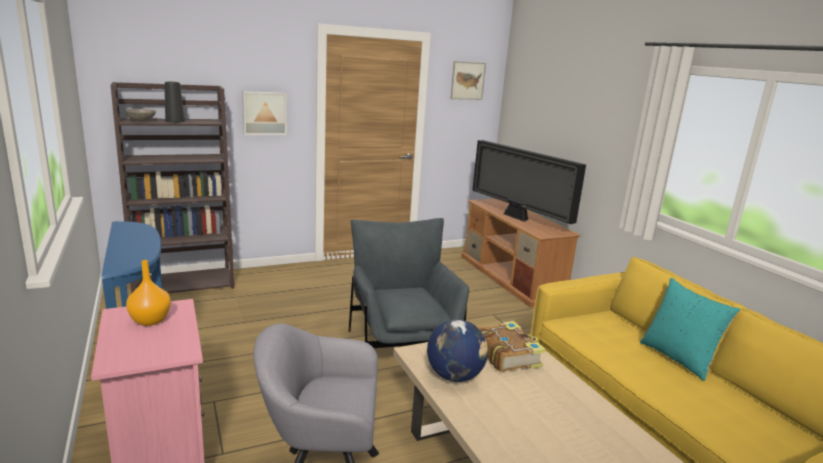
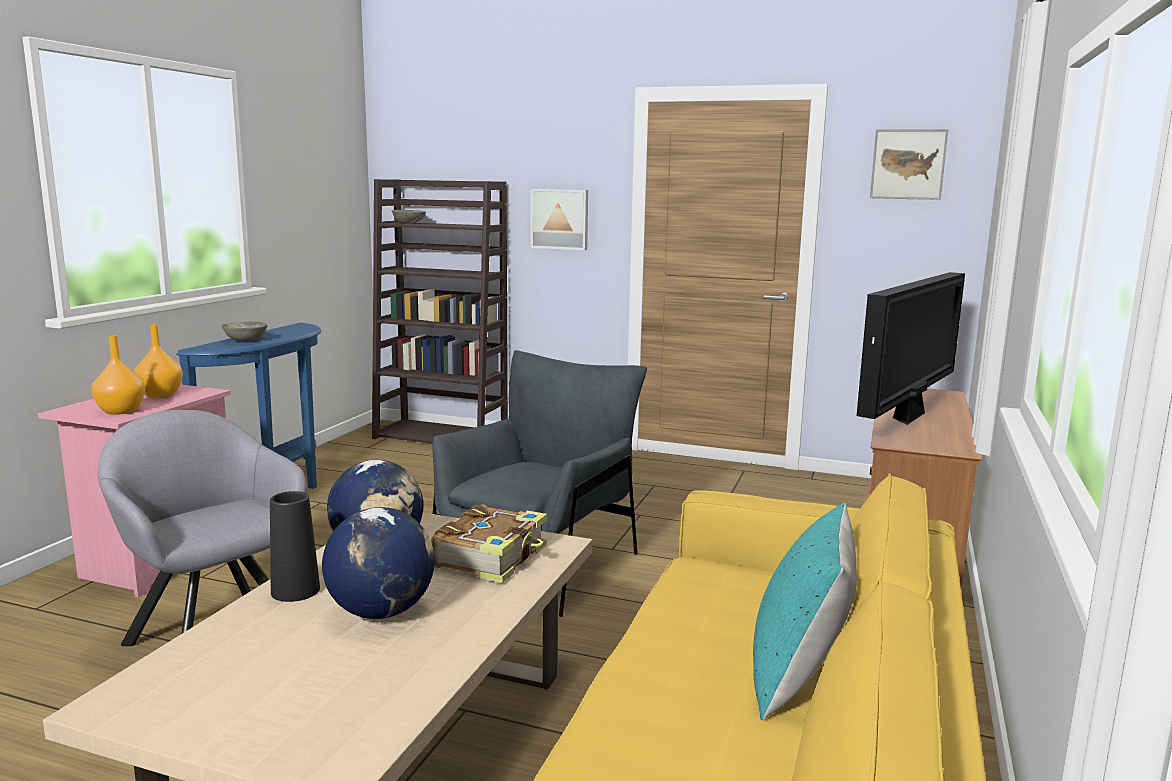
camera: 45 degrees right, 5 degrees down
(128, 250) = (245, 340): none -> grey bowl
(168, 346) = (121, 411): none -> orange vase
(175, 121) = (441, 224): black vase -> black vase (295, 590)
(517, 217) = (909, 416): television -> television turned 150 degrees counterclockwise
(536, 408) = (381, 612): none -> globe

